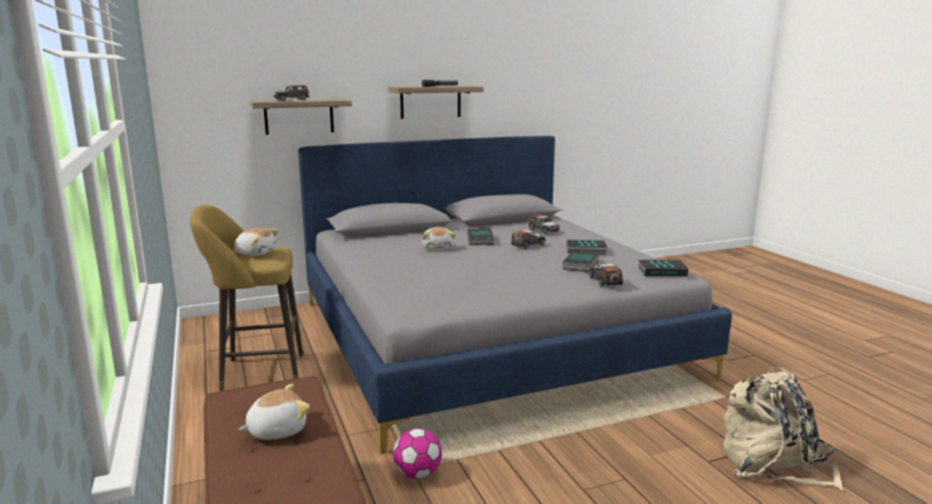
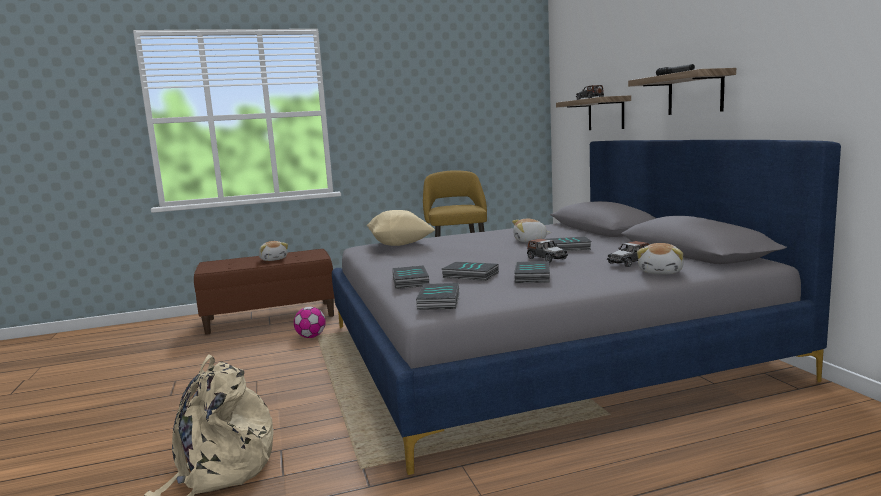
camera: 95 degrees right, 5 degrees down
(256, 253) = (458, 206): plush toy -> plush toy (661, 272)
(426, 291) = (399, 244): none -> beige pillow
(605, 281) = (409, 281): toy car -> book

